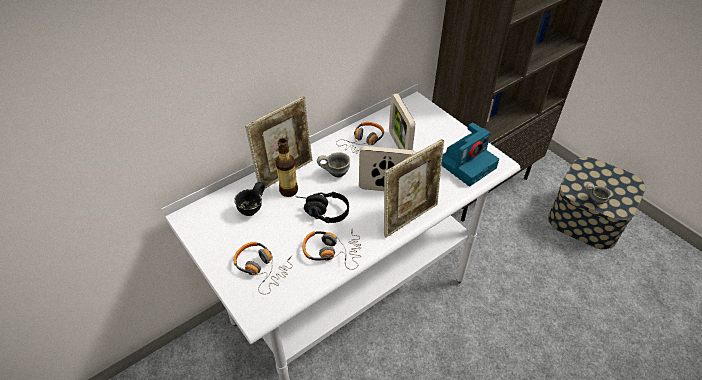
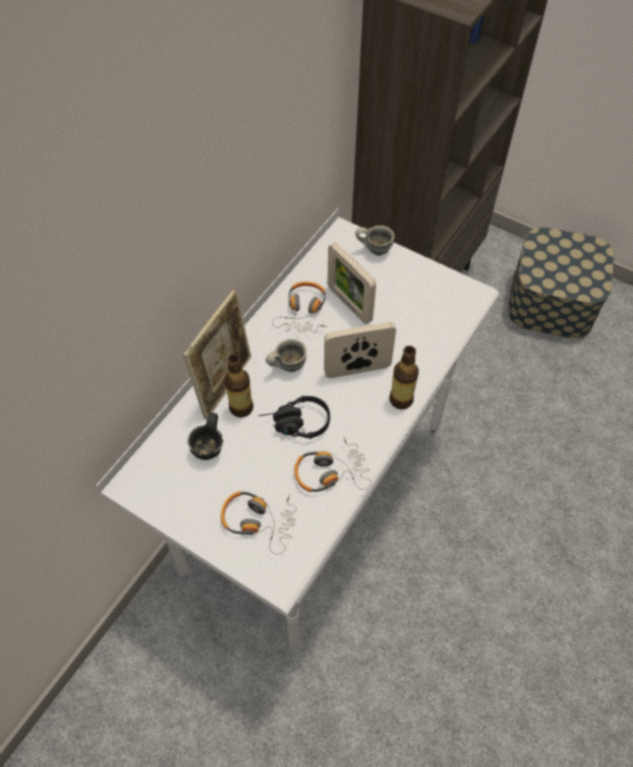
camera: 20 degrees left, 10 degrees up
(409, 217) = (401, 399): picture frame -> bottle
(466, 164) = (438, 307): camera -> none
(594, 200) = (563, 284): grey mug -> grey mug (375, 249)

